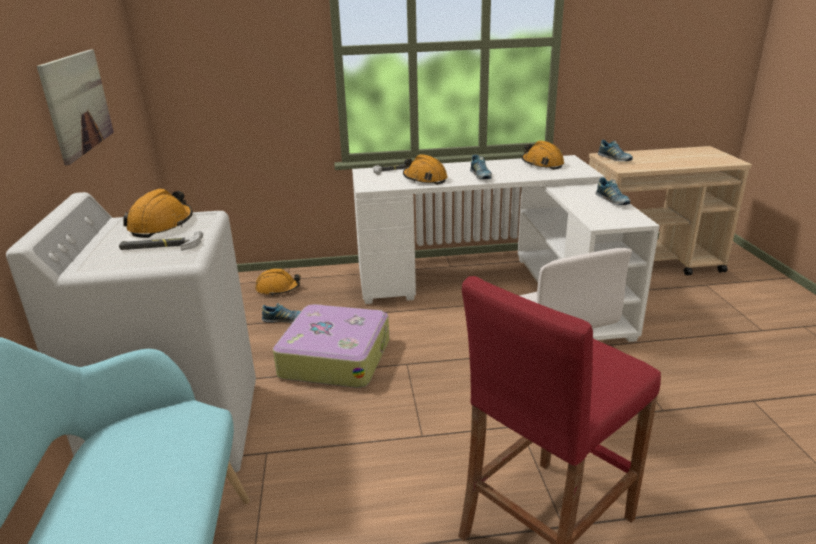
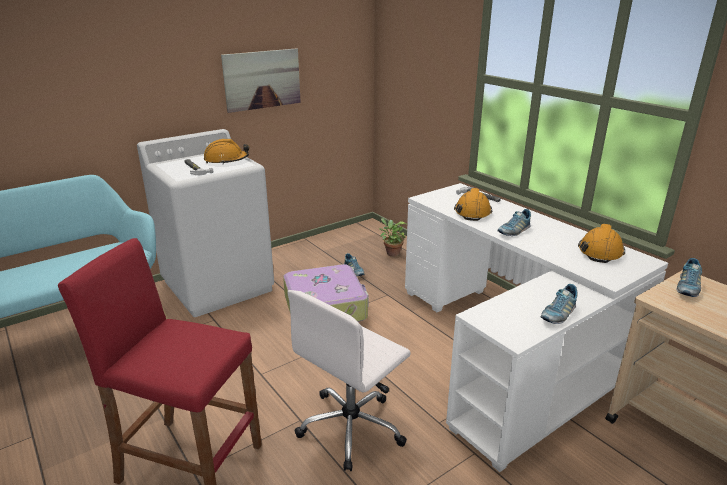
camera: 60 degrees right, 0 degrees up
(278, 289) = (391, 253): orange hard hat -> potted plant

